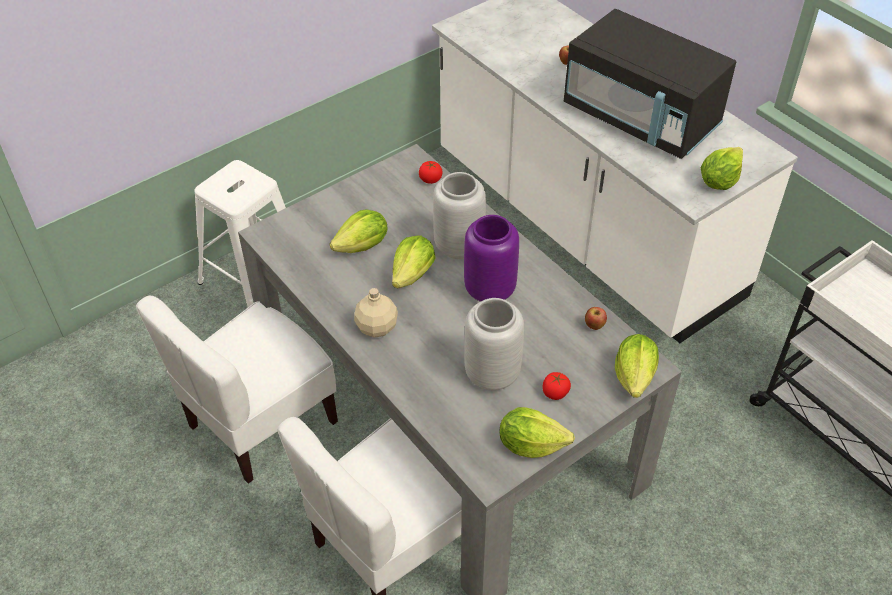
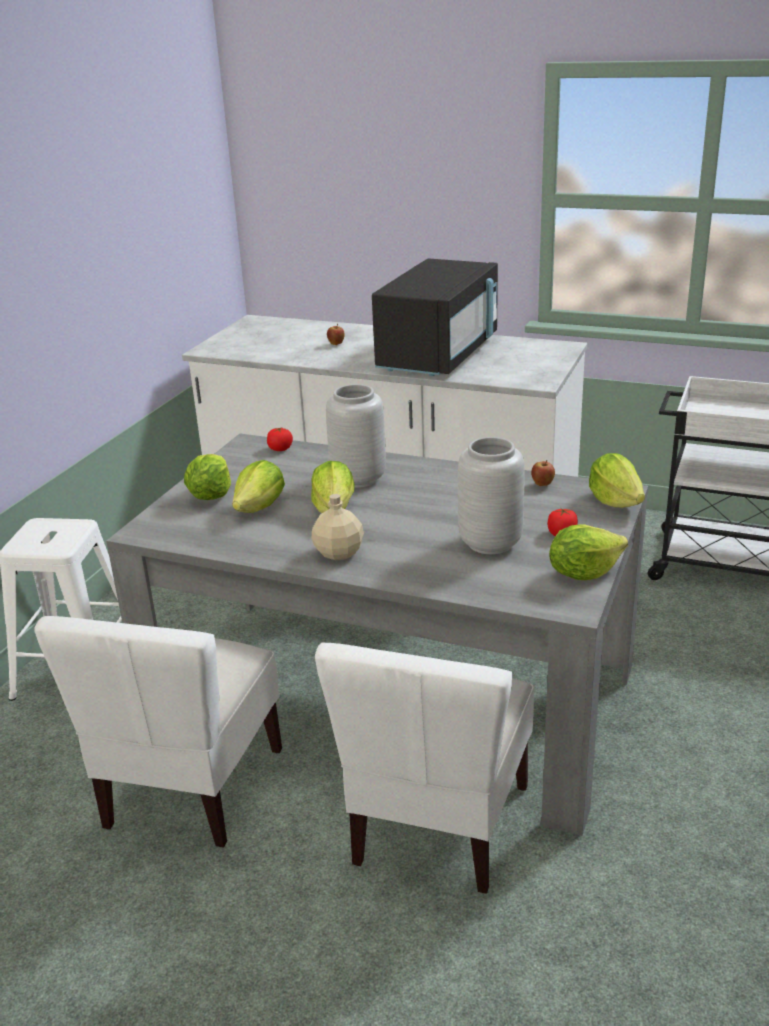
camera: 30 degrees left, 20 degrees down
(490, 291) = (422, 495): purple vase -> none
(641, 118) = (439, 355): black microwave -> black microwave turned 75 degrees counterclockwise
(719, 181) = (546, 368): lettuce -> lettuce (211, 495)

